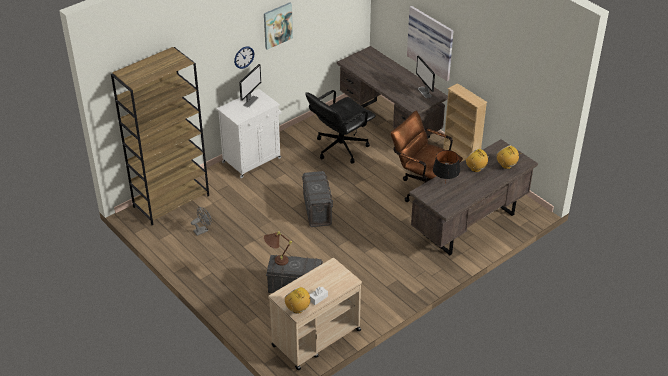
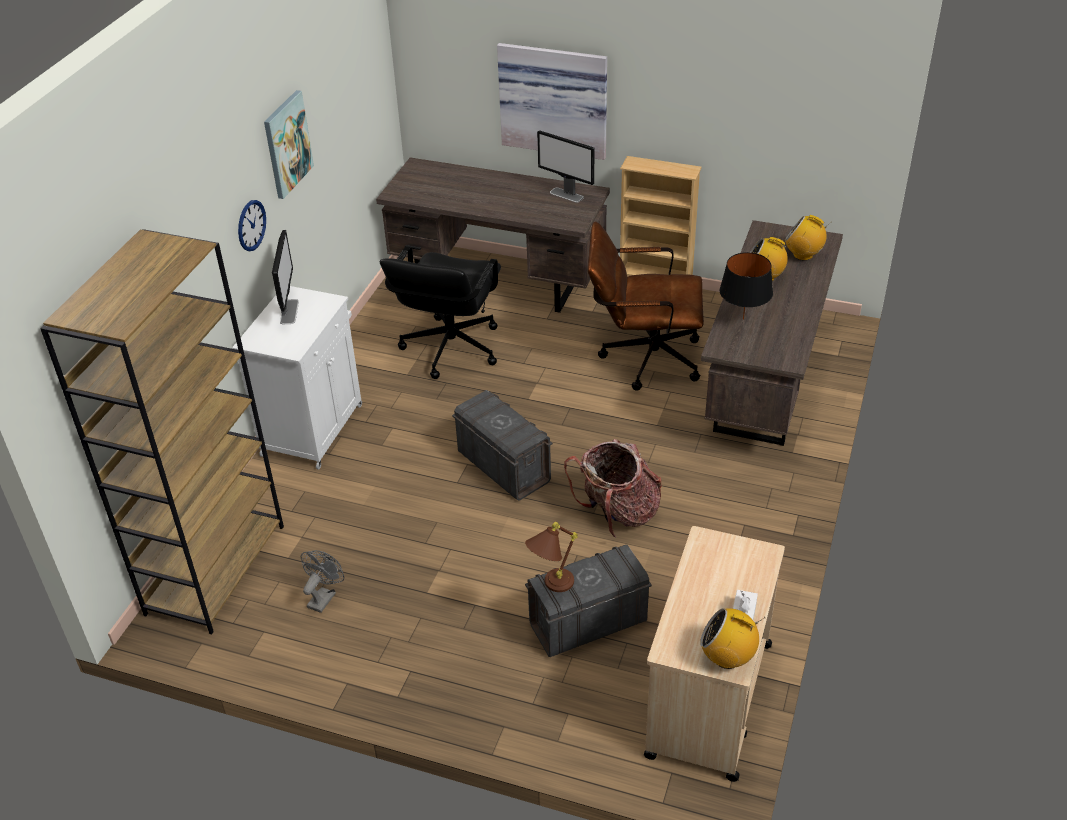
camera: 30 degrees left, 0 degrees up
(347, 250) = (617, 513): none -> backpack

